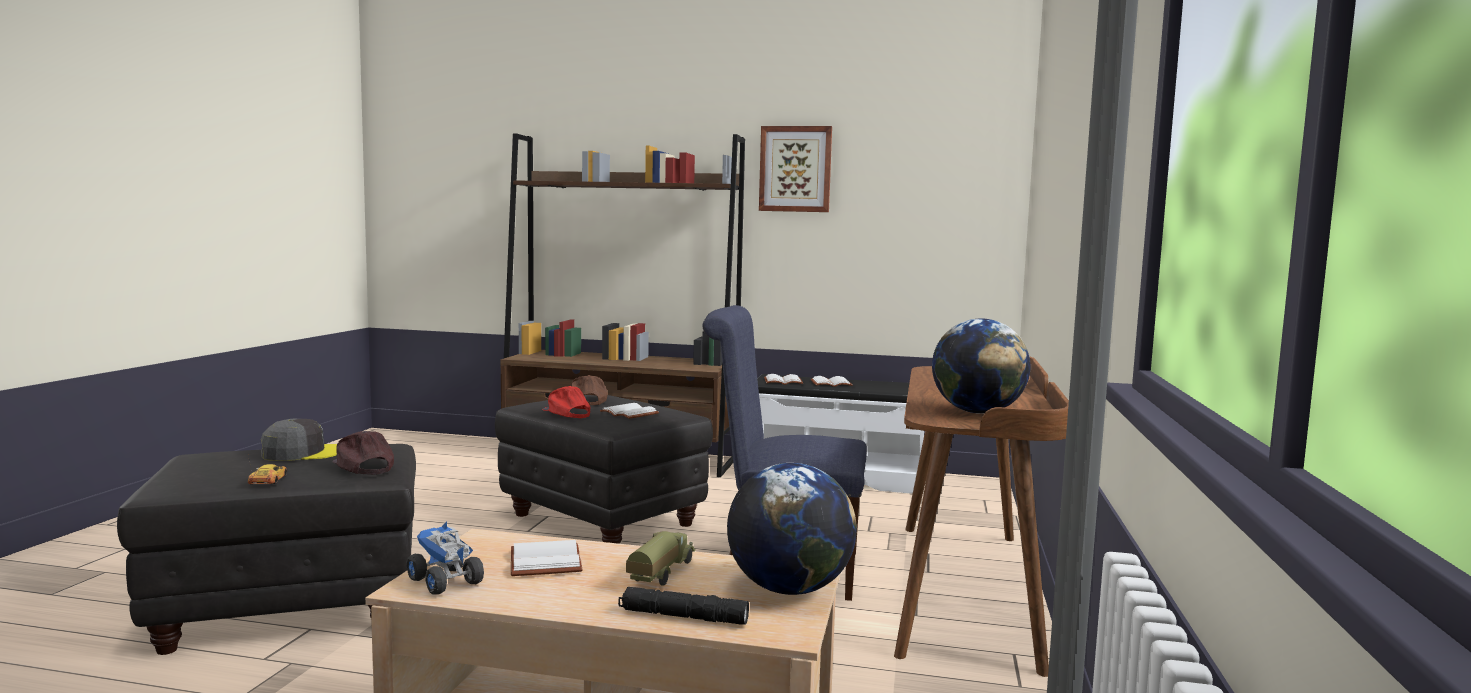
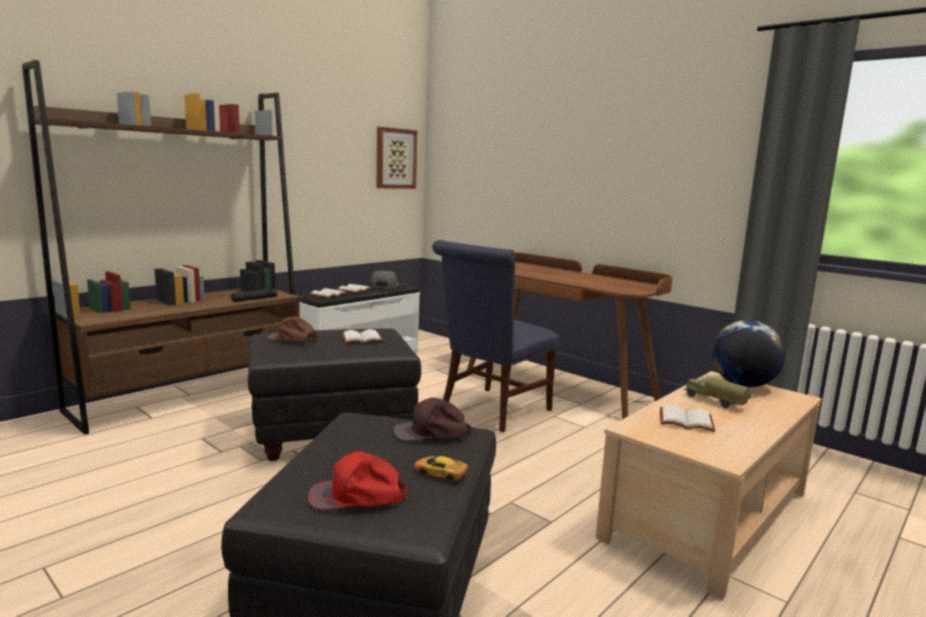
camera: 60 degrees left, 5 degrees up
(302, 453) = (344, 450): grey cap -> grey cap (384, 285)
(443, 581) = (716, 450): toy truck -> none
(567, 413) = (331, 351): red cap -> red cap (357, 496)
(683, 616) = (779, 409): black flashlight -> black flashlight (254, 299)
(795, 169) = (296, 124): picture -> picture (395, 158)
(977, 412) = (617, 285): globe -> none

